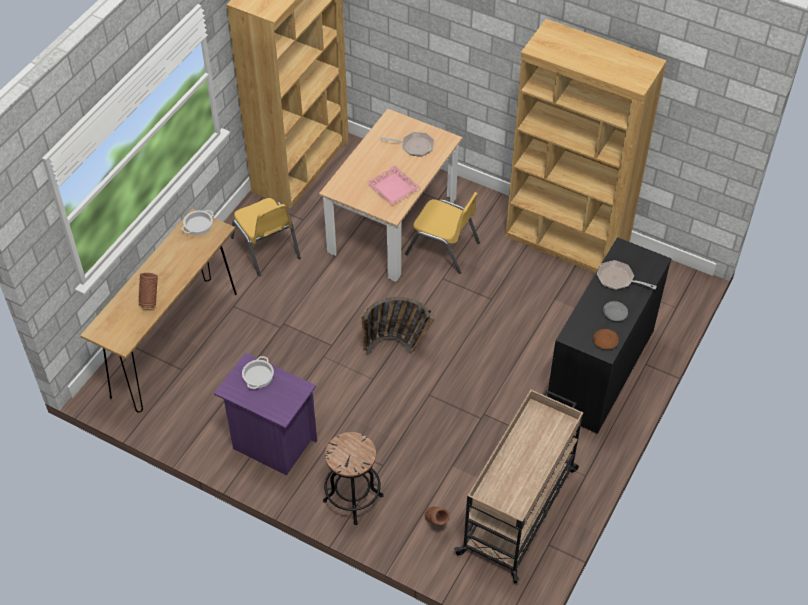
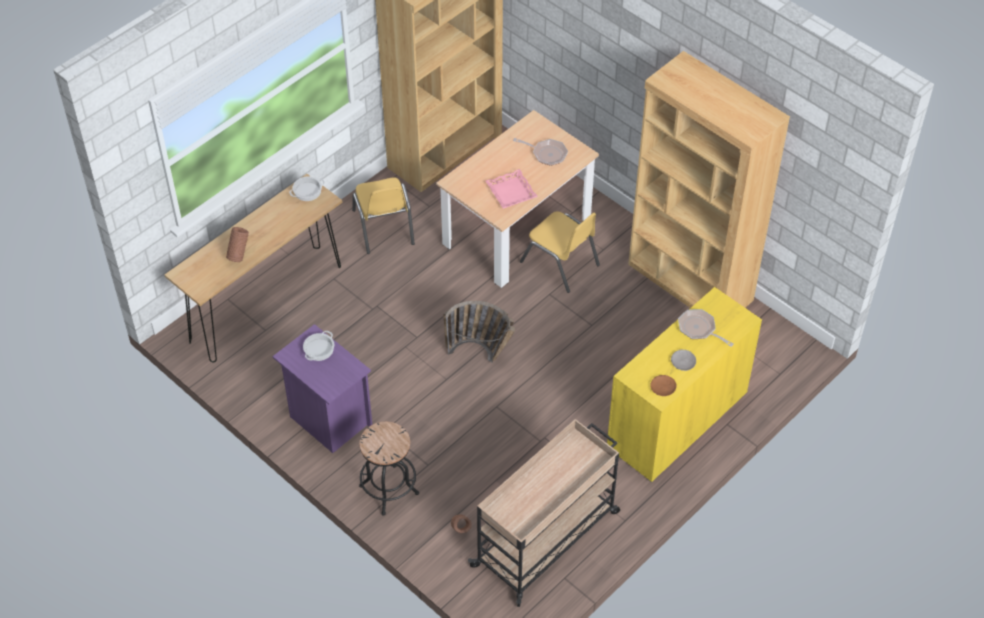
camera: 15 degrees right, 0 degrees up
(599, 371) = (677, 420): black cabinet -> yellow cabinet

